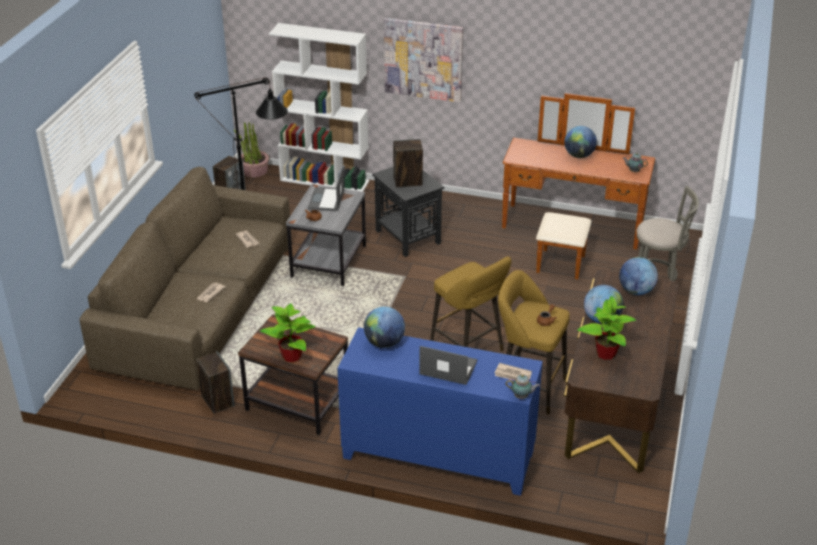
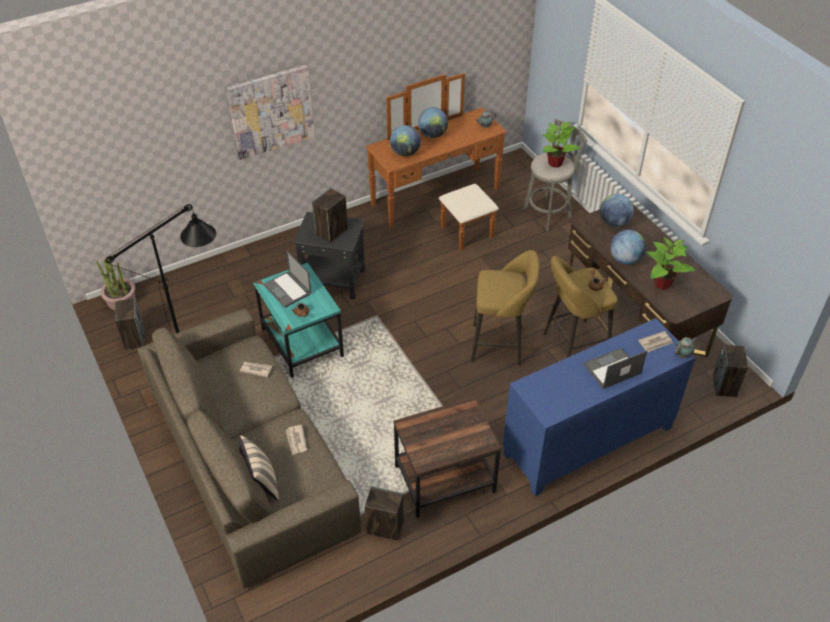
camera: 45 degrees left, 10 degrees up
(158, 303) = (261, 483): none -> beige pillow
(292, 356) = (461, 444): potted plant -> potted plant (555, 163)
(325, 180) = (198, 272): white bookcase -> none
(329, 262) = (303, 343): grey side table -> turquoise side table
(384, 343) = (545, 382): globe -> globe (405, 153)
(620, 502) = (724, 385): none -> speaker

